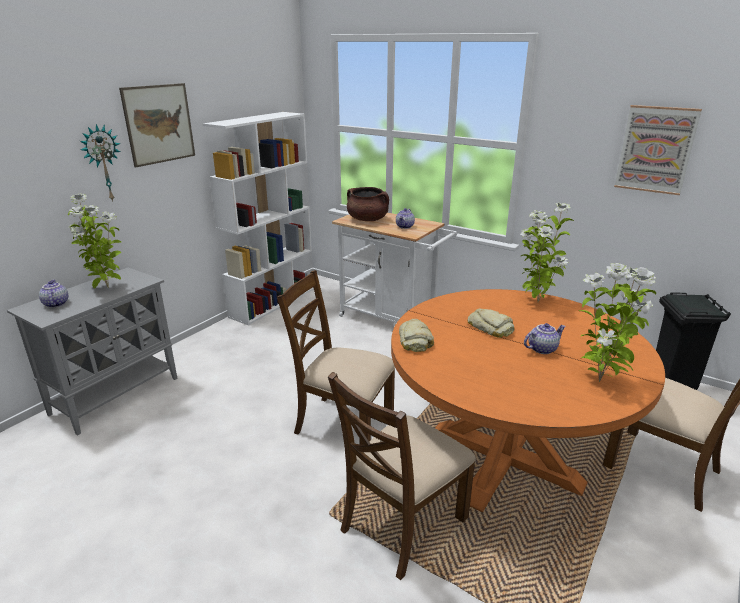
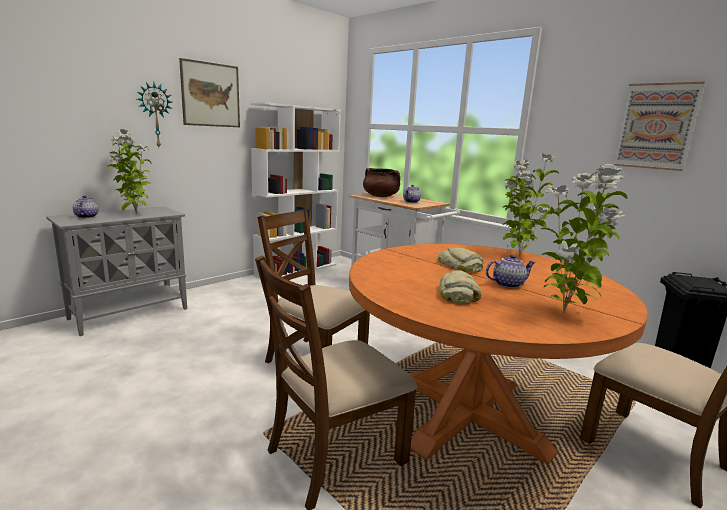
camera: 10 degrees right, 10 degrees down
(415, 340) = (377, 265): bread -> bread (458, 294)

